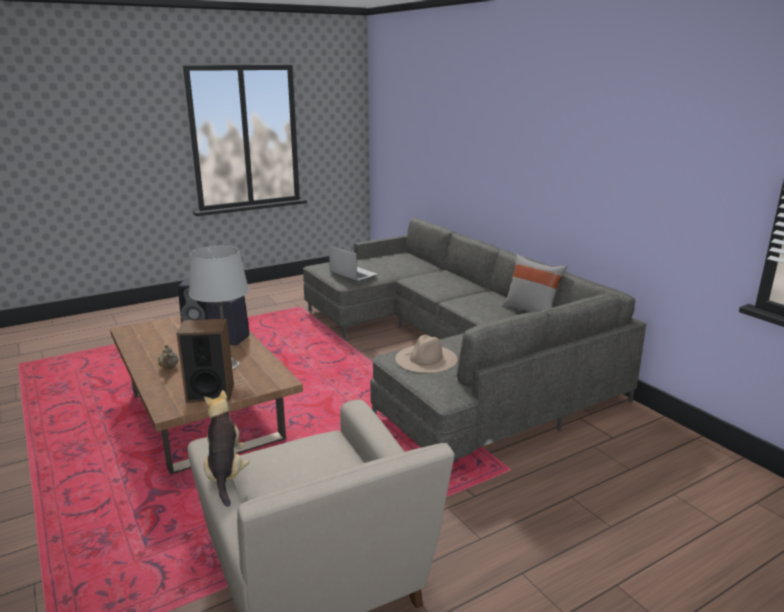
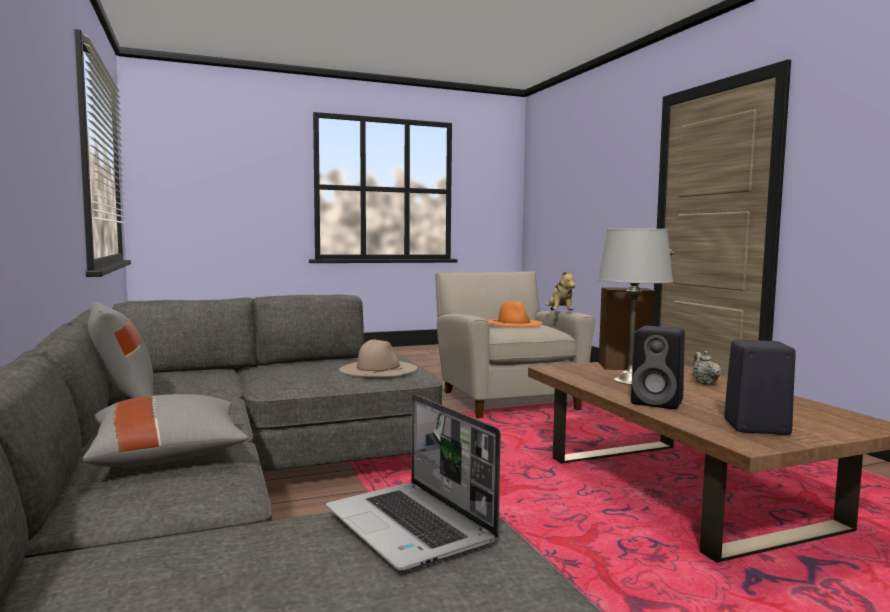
camera: 170 degrees left, 15 degrees down
(304, 464) = (514, 323): none -> orange hat
(451, 287) = (168, 455): none -> grey pillow

